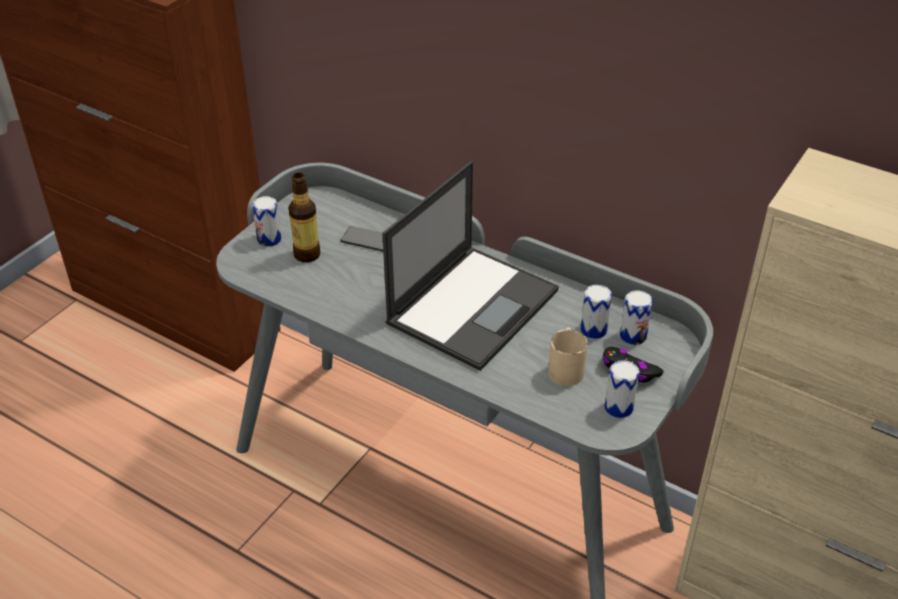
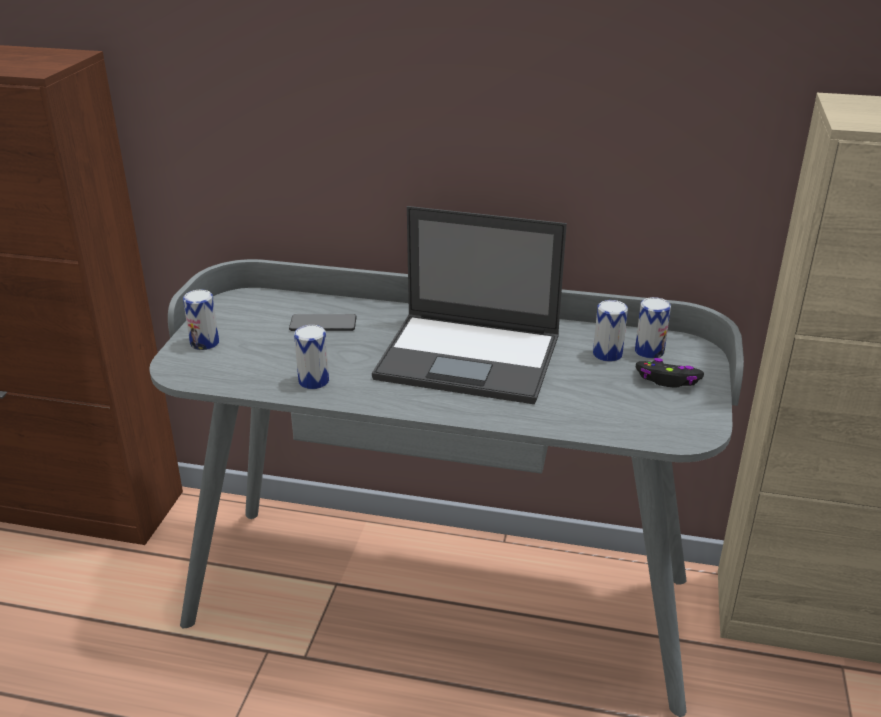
camera: 20 degrees left, 10 degrees down
(307, 255) = (257, 348): bottle -> none
(473, 305) = (471, 358): laptop -> laptop turned 90 degrees clockwise
(566, 367) = (604, 390): beige mug -> none
(618, 407) = (682, 413): can -> can (313, 381)

